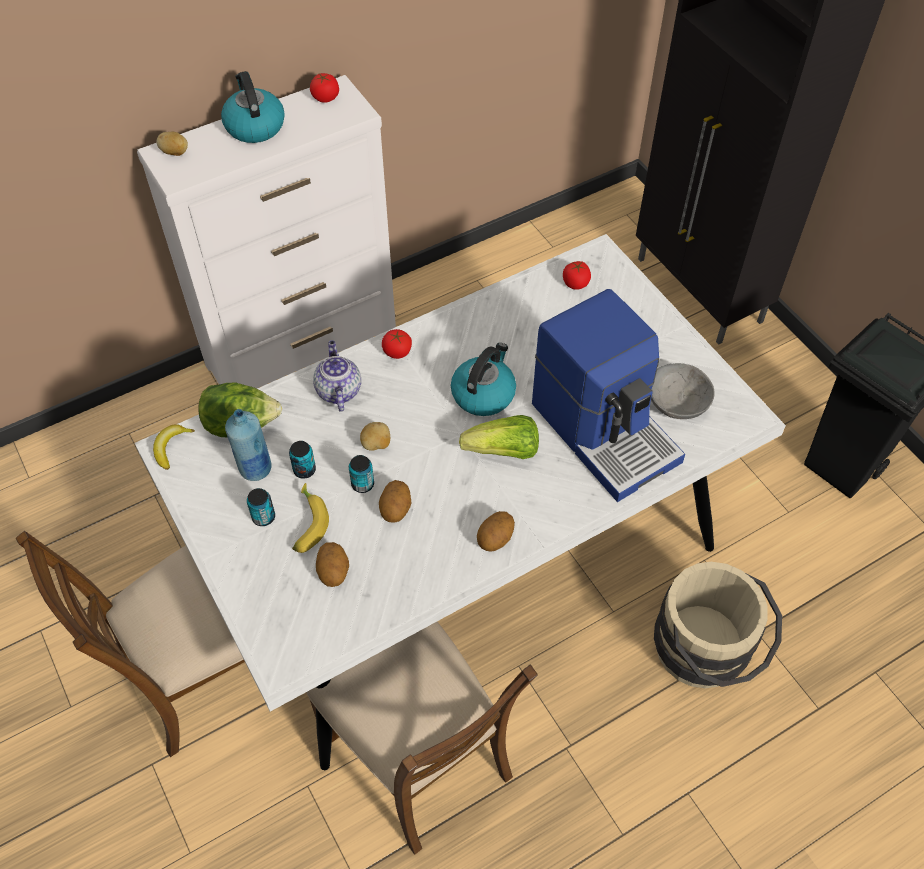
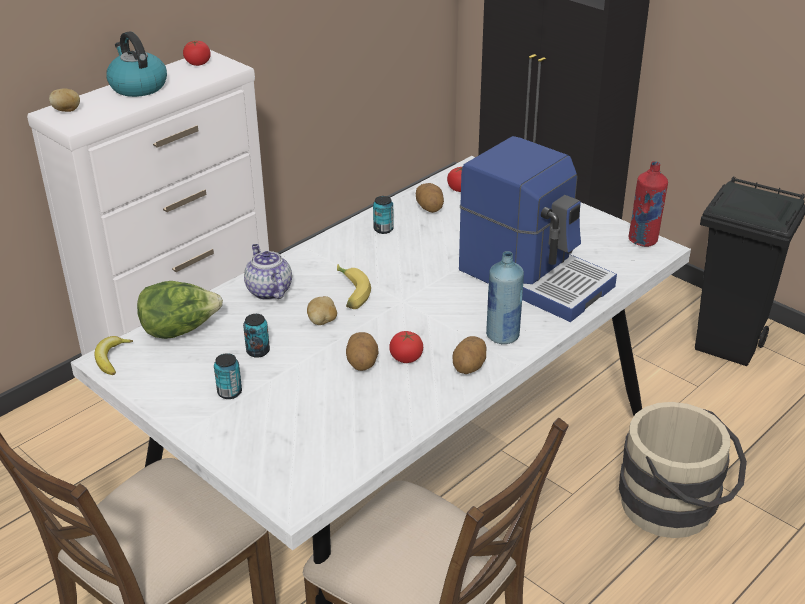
camera: 15 degrees left, 20 degrees down
(255, 469) = (206, 359): blue bottle -> blue bottle (502, 336)
(306, 524) = (276, 389): banana -> banana (349, 293)
(334, 572) = (319, 419): potato -> potato (430, 208)
(362, 484) = (321, 351): can -> can (383, 229)
(397, 352) = (315, 256): tomato -> tomato (406, 358)
(483, 393) = (410, 271): kettle -> none
(503, 451) = (448, 306): lettuce -> none
(677, 402) = (589, 249): grey bowl -> none
(739, 402) = (643, 240): none -> red bottle

